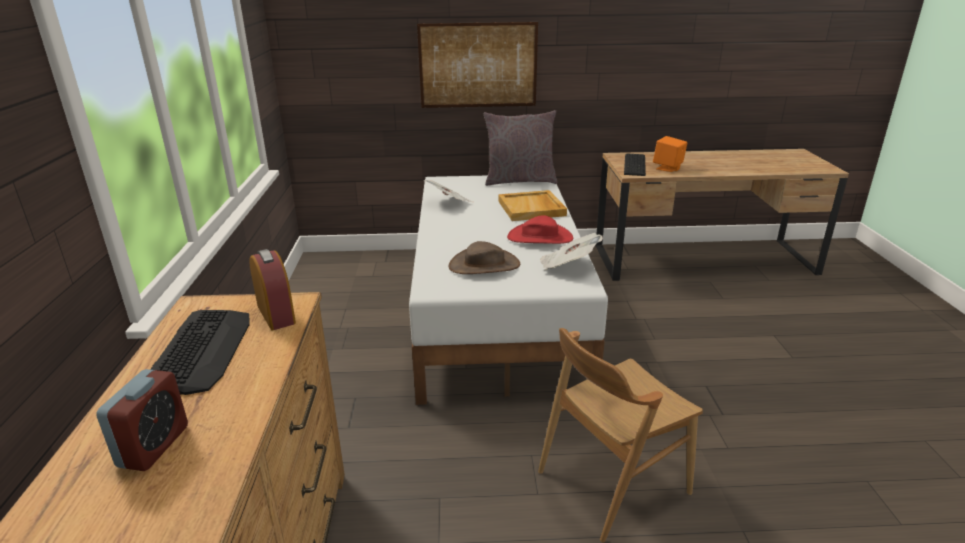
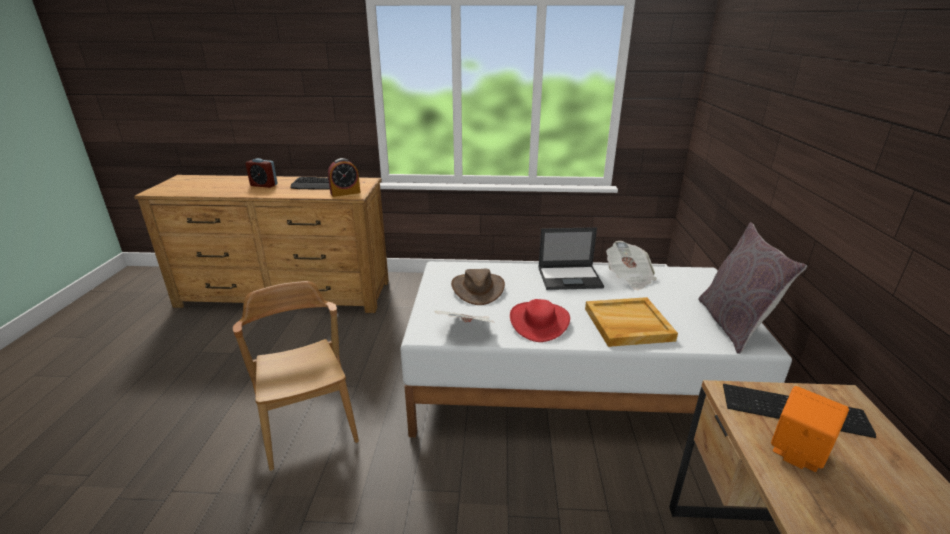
camera: 95 degrees right, 0 degrees up
(452, 224) = (570, 278): none -> laptop
(478, 65) = (789, 166): picture -> none

